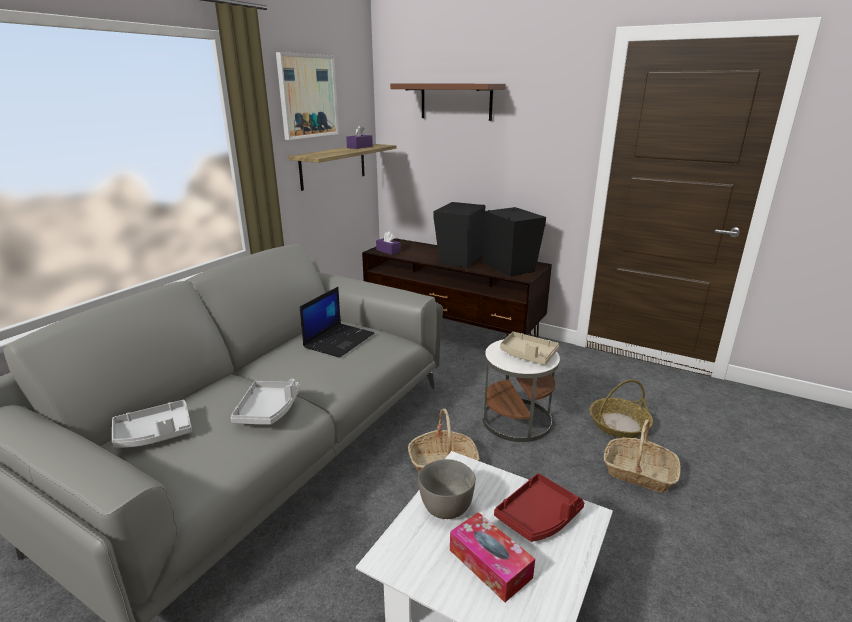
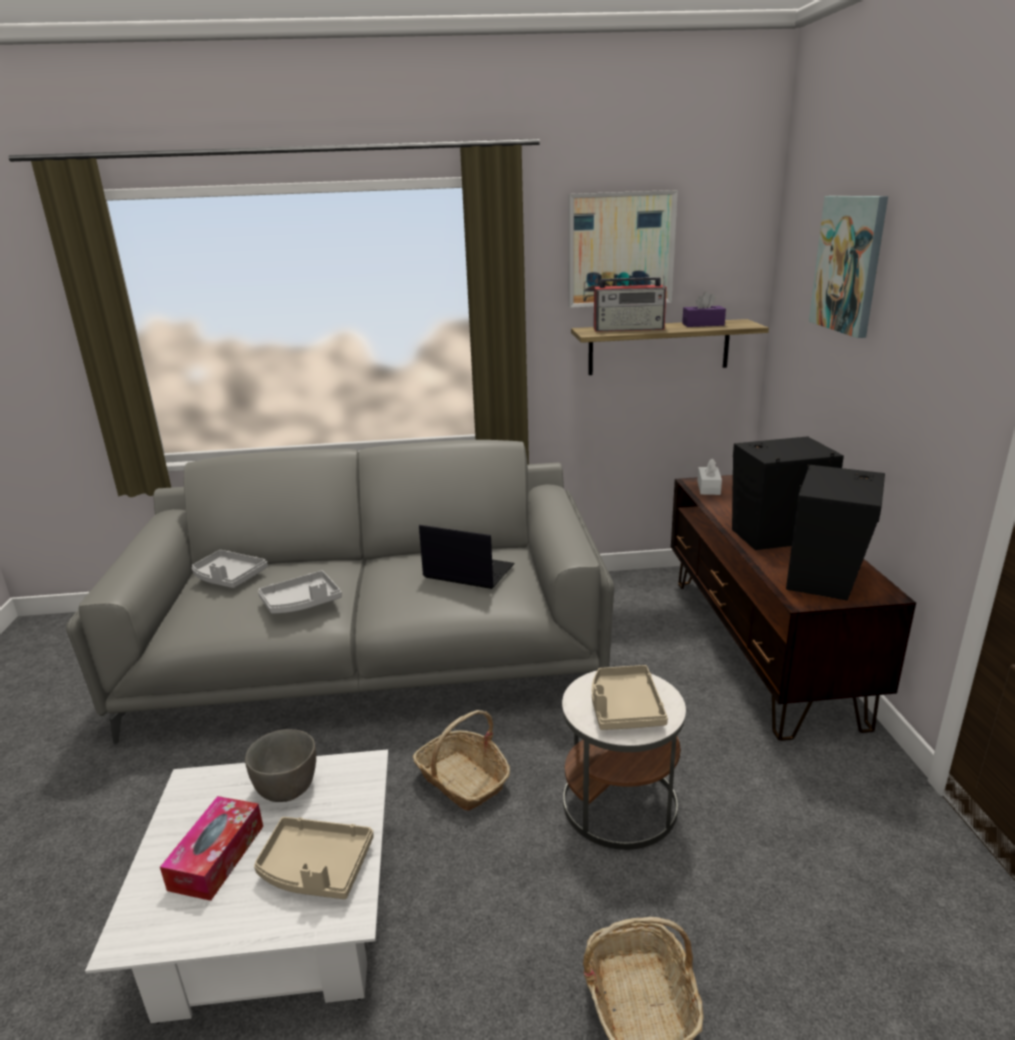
camera: 55 degrees right, 0 degrees up
(329, 152) = (629, 329): none -> radio
(339, 340) = (467, 572): laptop -> laptop turned 150 degrees counterclockwise
(388, 251) = (708, 488): purple tissue box -> white tissue box
(456, 101) = (849, 264): brown shelf -> picture
(538, 517) = (315, 868): red tray -> beige tray
(619, 424) = (749, 929): basket -> none

